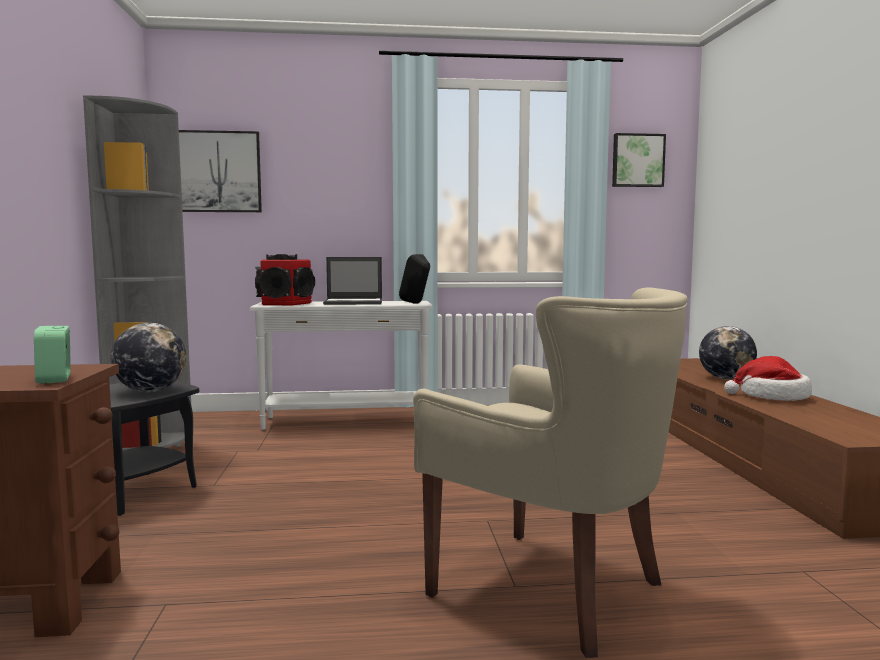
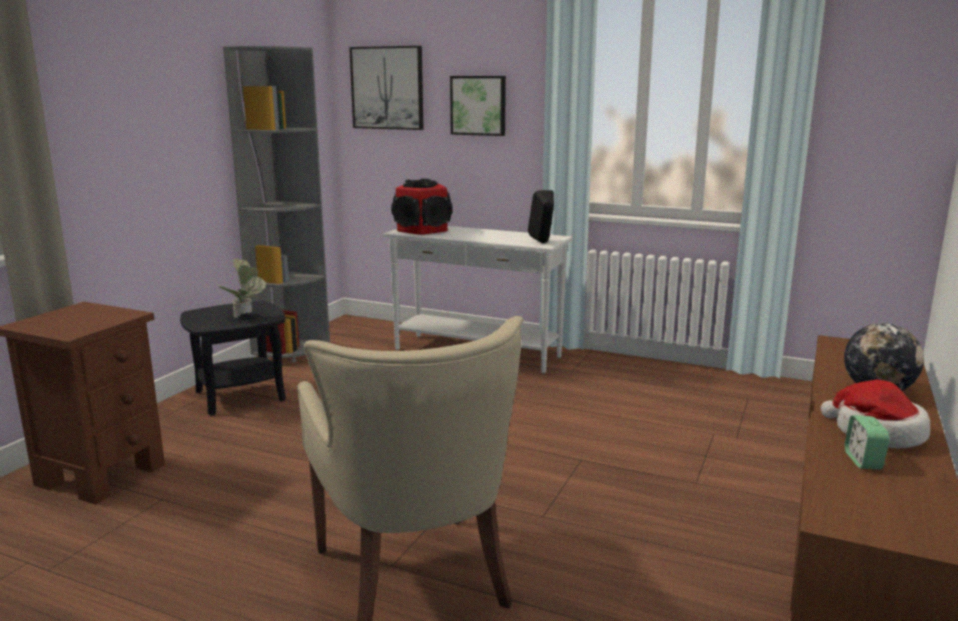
camera: 30 degrees right, 10 degrees up
(54, 379) = (85, 328): alarm clock -> alarm clock (863, 461)
(150, 391) = (245, 317): globe -> potted plant
(354, 302) = (488, 234): laptop -> none
(637, 160) = (872, 67): picture -> picture (479, 105)

